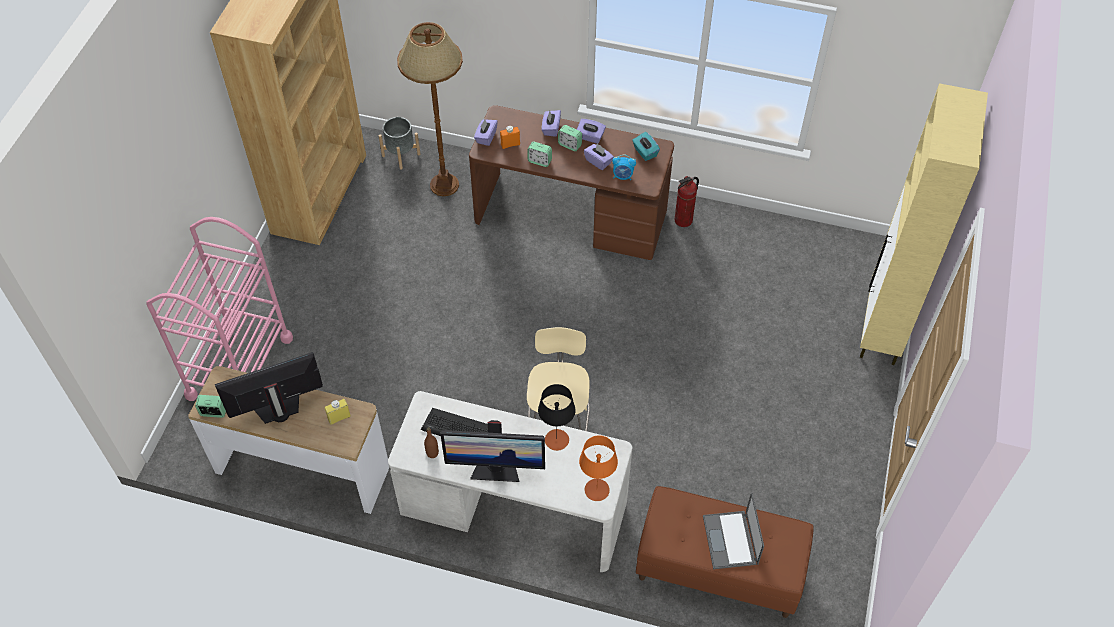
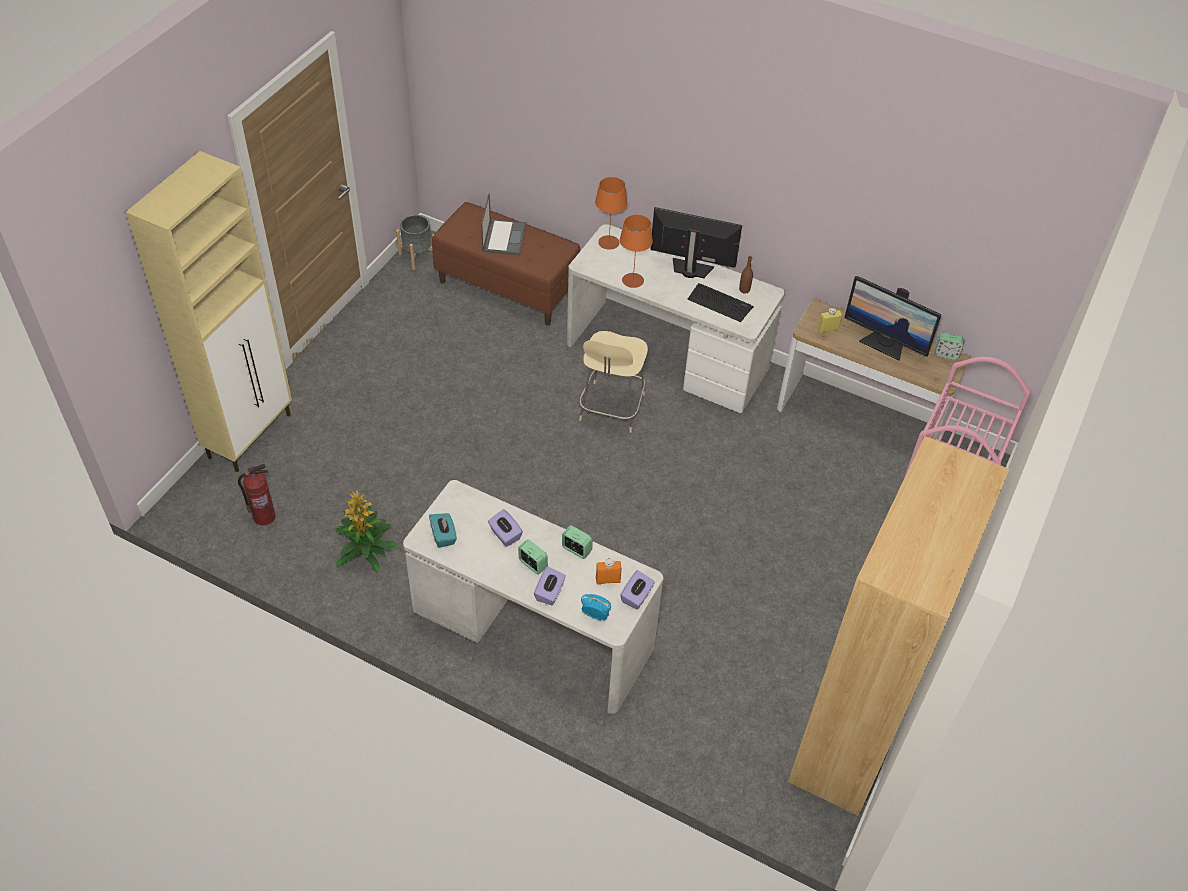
camera: 170 degrees left, 5 degrees down
(279, 411) = (884, 344): monitor -> monitor turned 45 degrees clockwise
(401, 155) = (738, 772): grey planter -> grey planter (417, 256)
(444, 185) = (685, 709): brown floor lamp -> none
(556, 439) = (633, 280): black table lamp -> orange table lamp
(571, 215) = (532, 631): brown desk -> white desk
(590, 137) = (503, 570): purple tissue box -> none
(623, 176) = (482, 510): alarm clock -> alarm clock (596, 615)
(683, 220) = (398, 596): fire extinguisher -> fire extinguisher (264, 516)
(725, 249) = (366, 550): none -> potted plant

